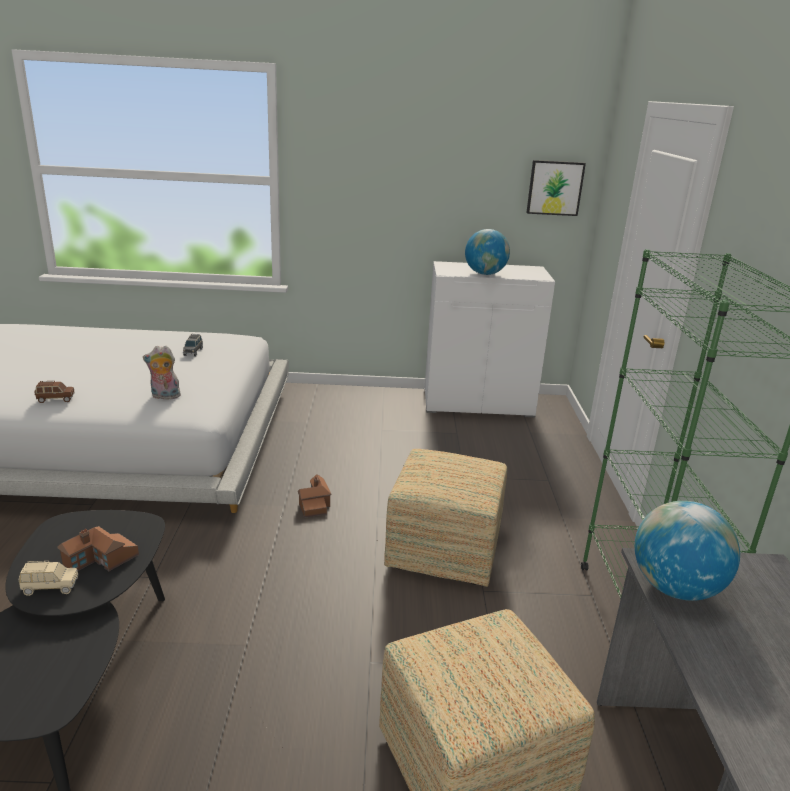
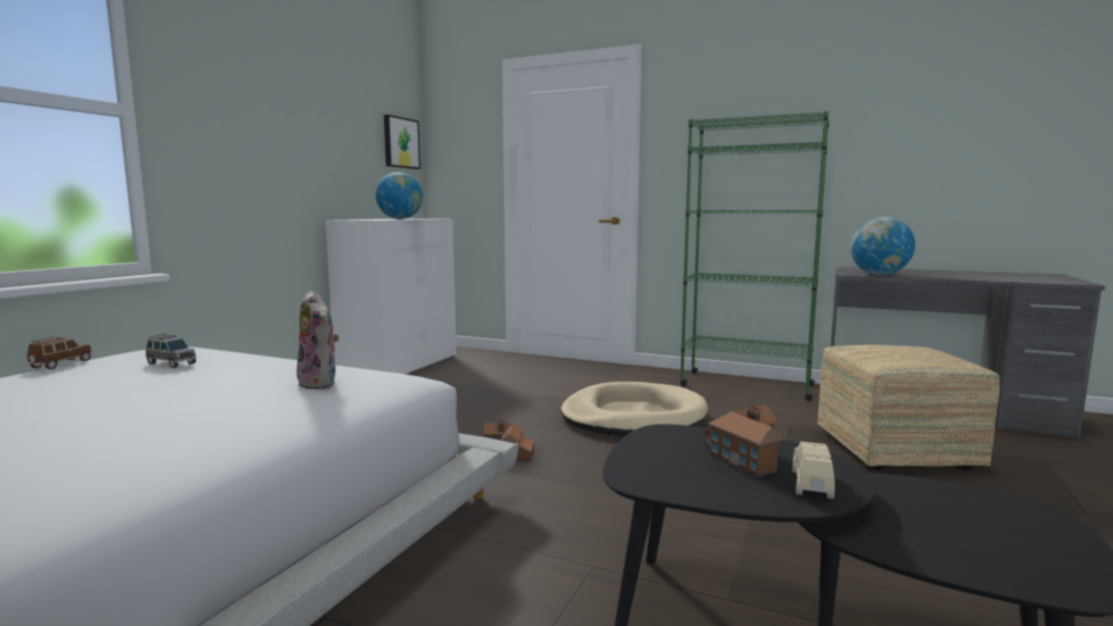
camera: 65 degrees left, 15 degrees down
(55, 399) = (176, 447): brown toy car -> brown toy car (60, 364)
(164, 396) = (321, 383): plush toy -> plush toy turned 60 degrees counterclockwise
(443, 550) = (633, 417): ottoman -> beige dog bed

